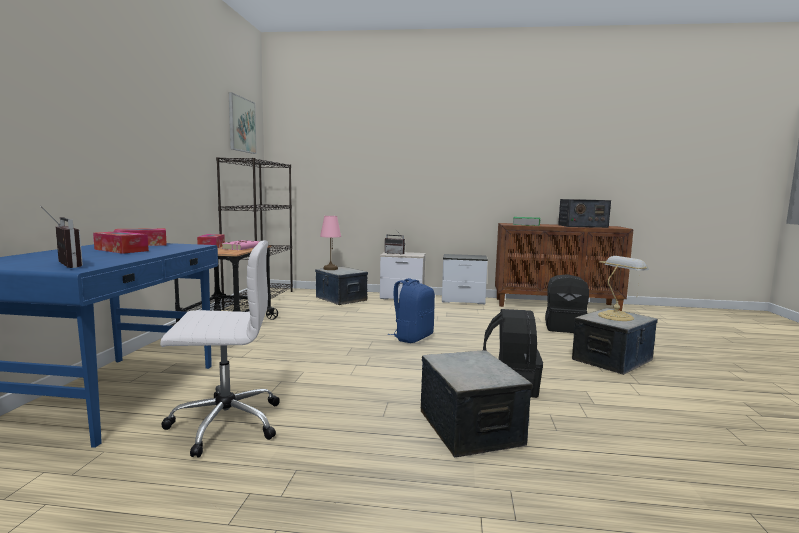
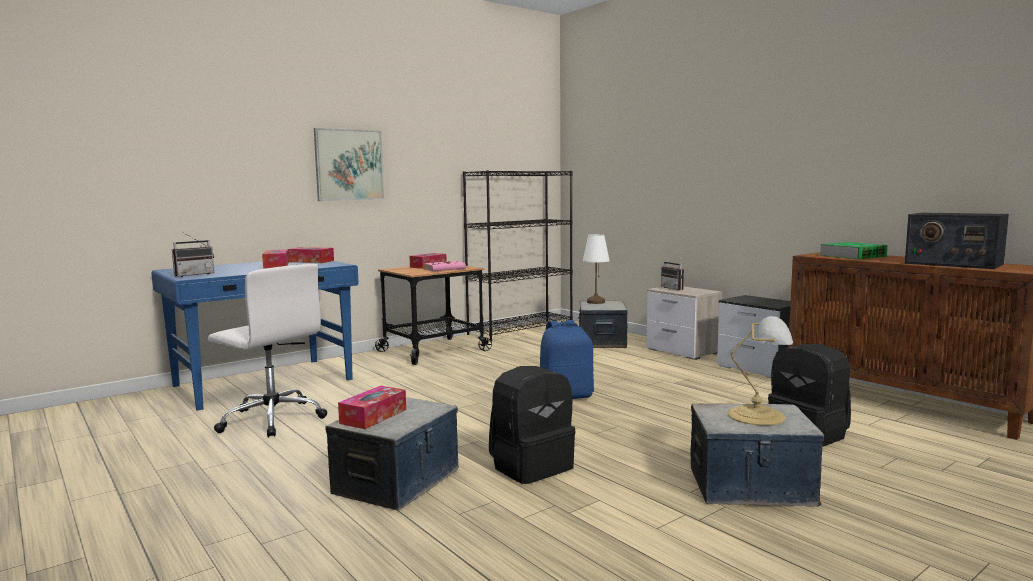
camera: 45 degrees right, 0 degrees up
(62, 266) = (193, 275): radio -> radio turned 45 degrees clockwise
(242, 125) = (514, 130): picture -> picture (349, 165)
(330, 269) = (595, 302): pink table lamp -> white table lamp
(466, 373) = (373, 416): none -> tissue box

